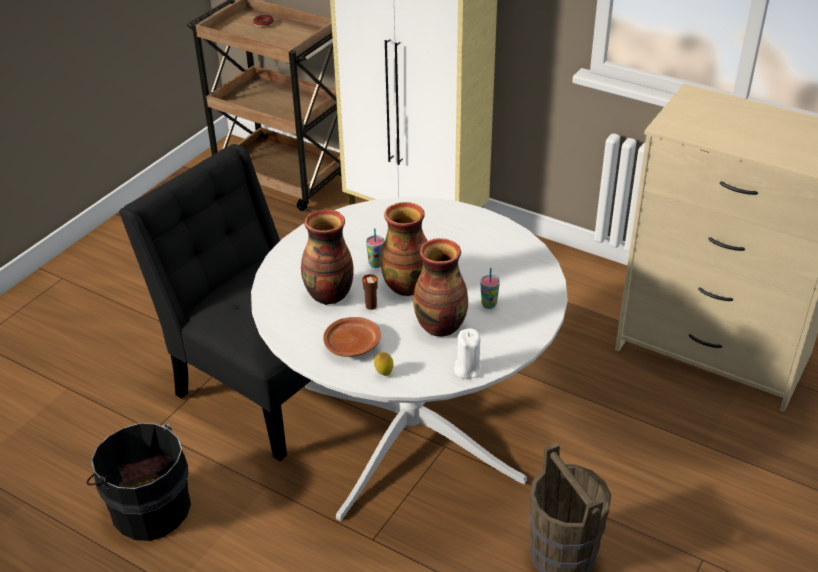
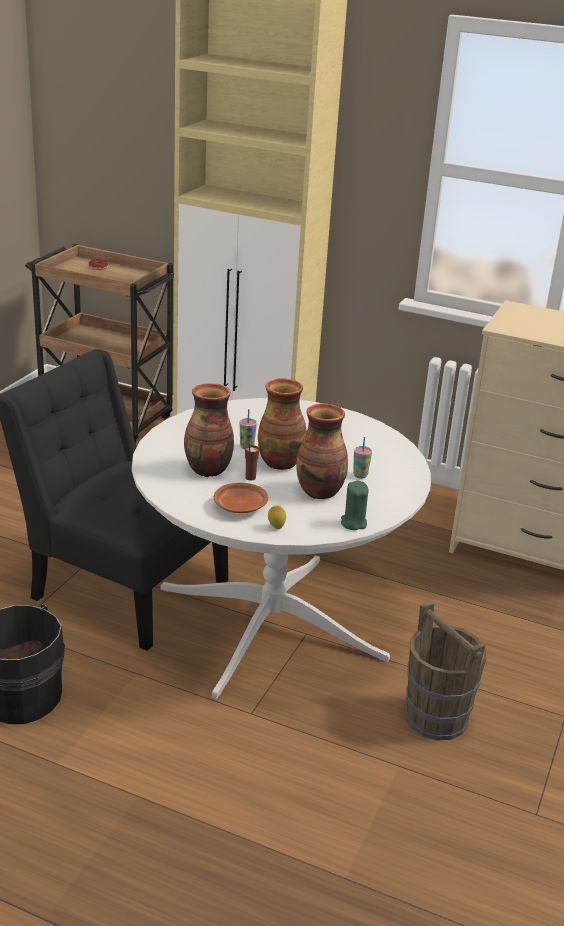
camera: 10 degrees left, 10 degrees down
(467, 369) = (353, 523): white candle -> green candle

